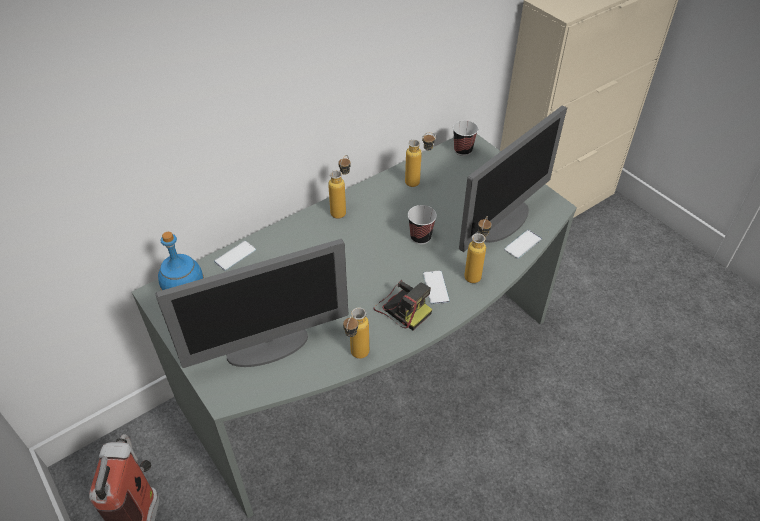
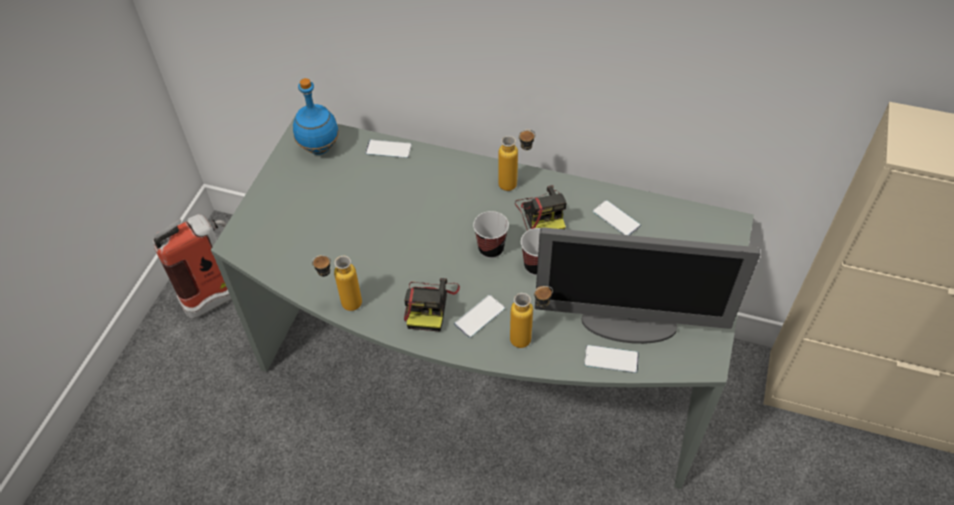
camera: 55 degrees right, 5 degrees up
(268, 346) = (307, 236): monitor -> none
(380, 211) = (542, 214): none -> camera
(418, 182) = (616, 219): bottle -> phone
(463, 150) = (708, 227): cup -> cup (491, 249)

